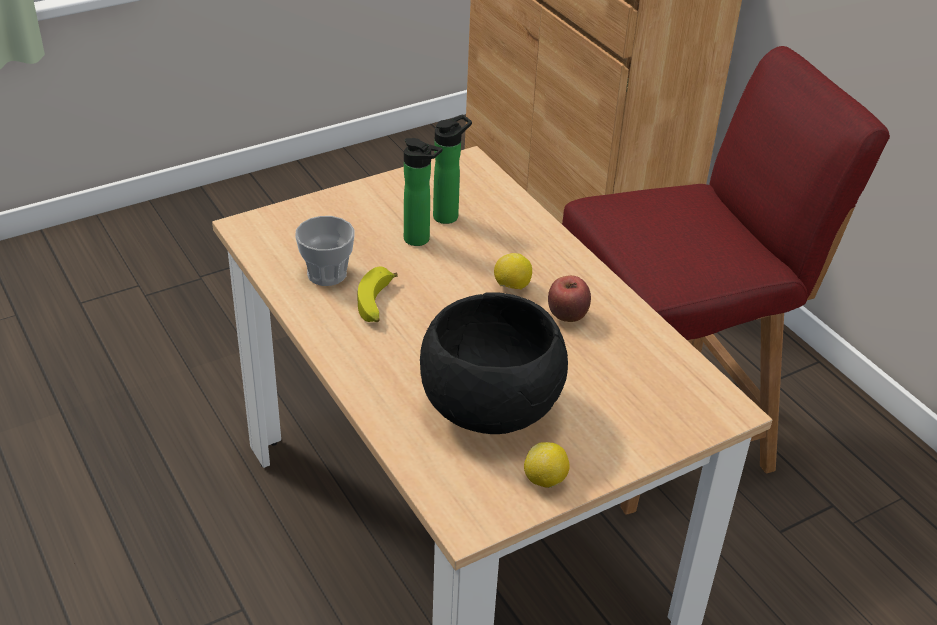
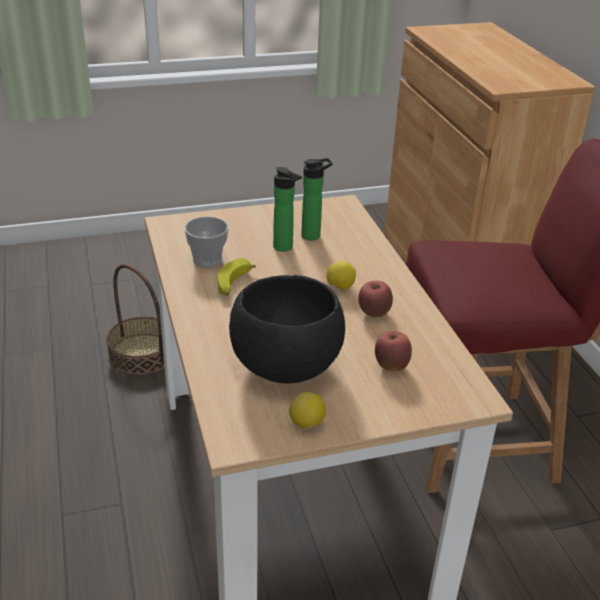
camera: 15 degrees right, 5 degrees down
(194, 395) = (142, 354): none -> basket
(614, 385) = (391, 366): none -> apple

